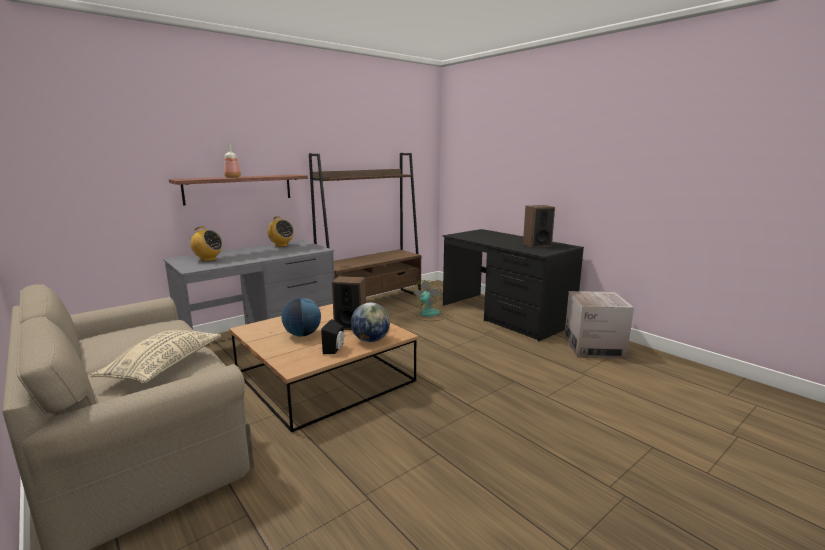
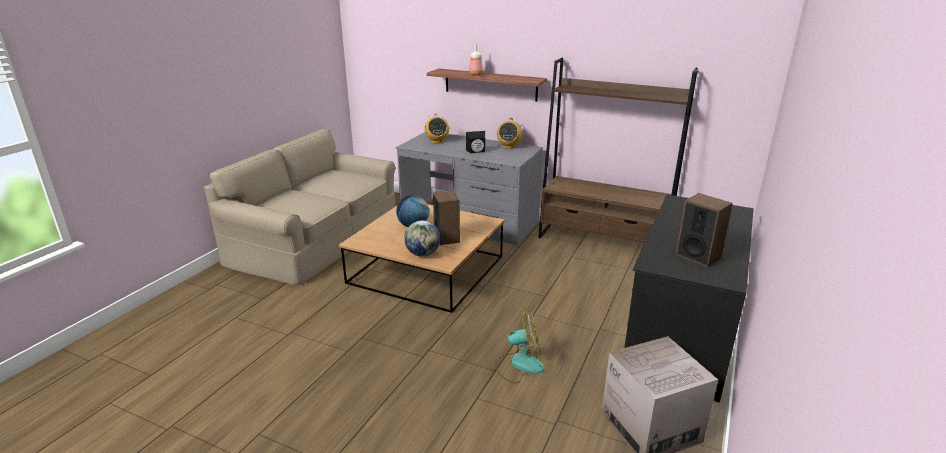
camera: 65 degrees right, 10 degrees up
(164, 366) = (303, 201): beige pillow -> none
(335, 349) = (395, 245): black speaker -> black speaker (476, 152)
(428, 315) = (610, 281): fan -> fan (519, 364)

